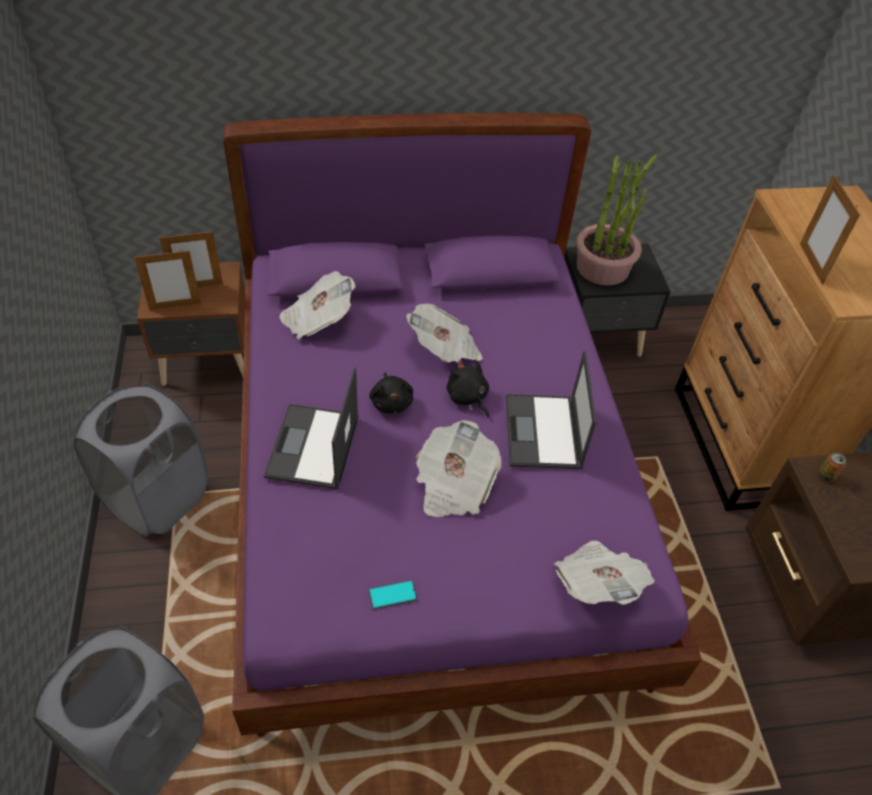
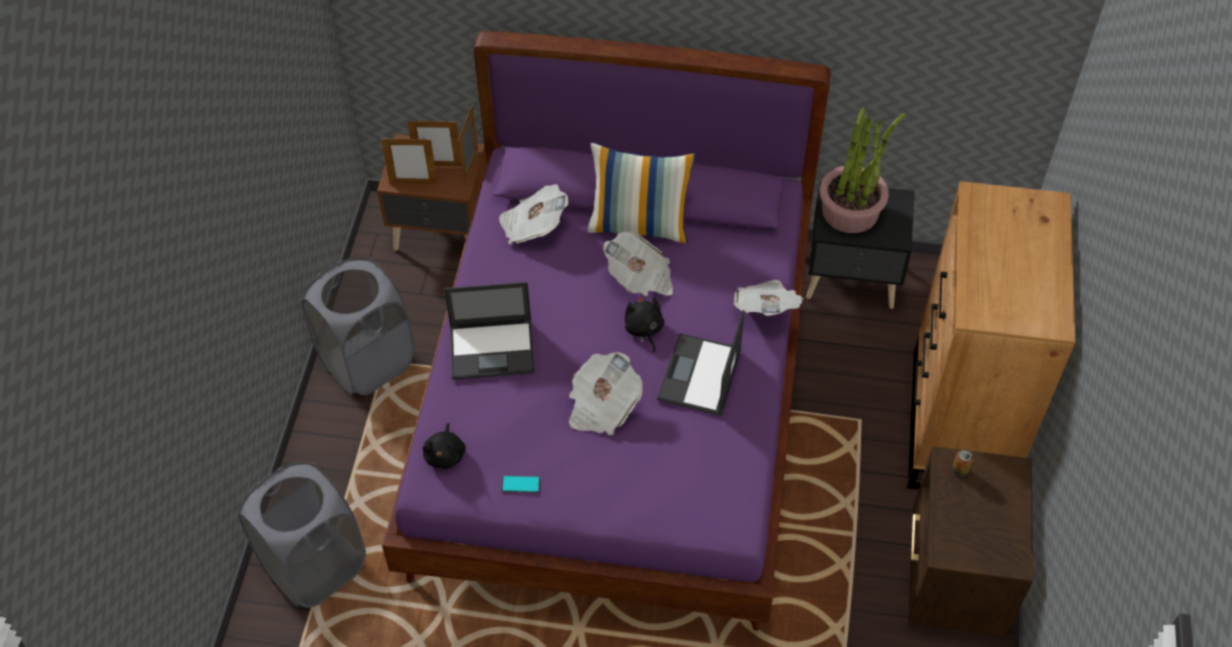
camera: 20 degrees right, 5 degrees up
(313, 447) = (493, 349): laptop -> laptop turned 120 degrees counterclockwise
(391, 402) = (574, 320): black plush toy -> black plush toy (445, 454)
(425, 301) = (640, 225): none -> pillow
(597, 583) = (691, 513): newspaper -> newspaper (766, 309)
(811, 263) = (964, 270): picture frame -> picture frame (471, 166)

